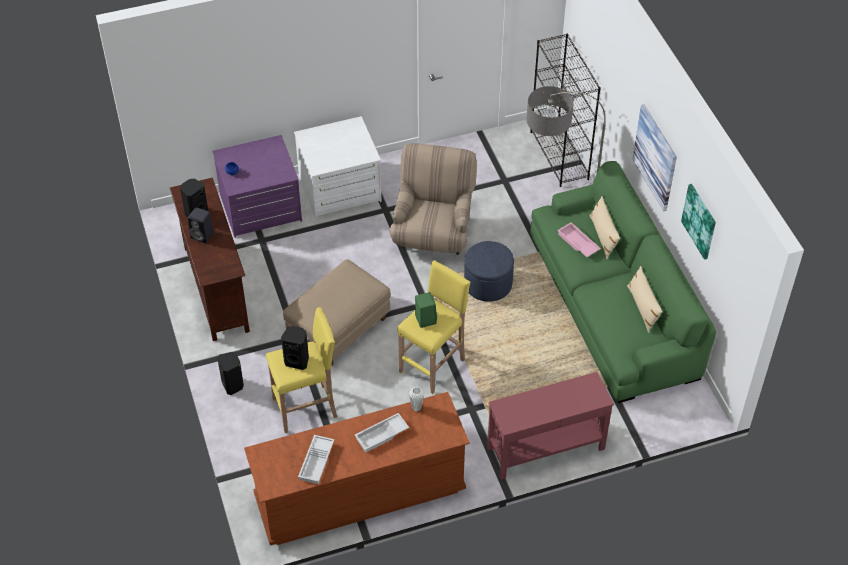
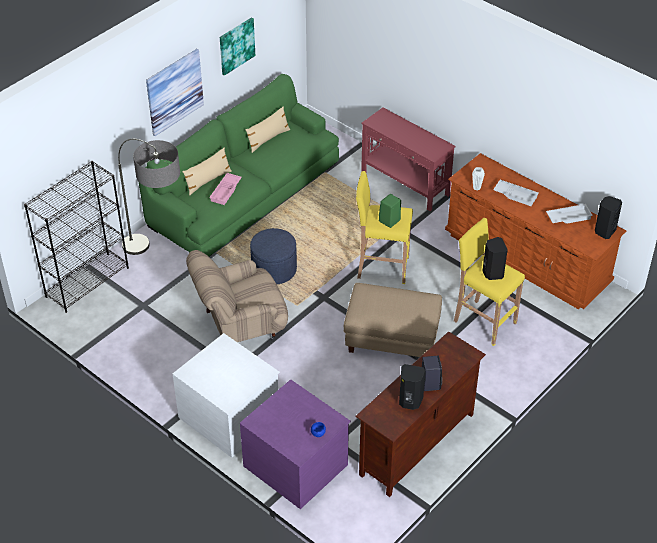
camera: 120 degrees left, 5 degrees down
(233, 385) = (503, 377): black speaker -> black speaker (604, 231)

